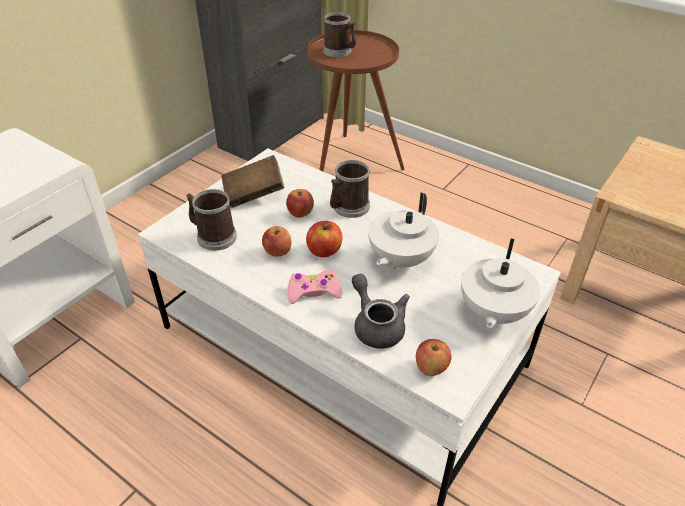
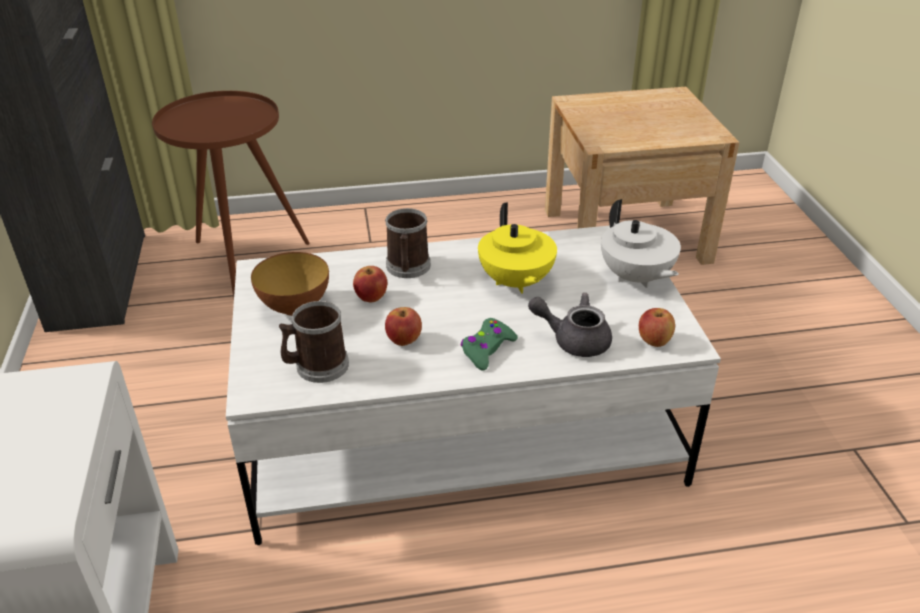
camera: 45 degrees left, 5 degrees down
(253, 194) = (295, 307): brown book -> bowl
(313, 292) = (487, 349): pink game controller -> green game controller
(324, 250) = (443, 313): apple -> none
(340, 52) = (202, 125): mug -> none
(399, 260) = (515, 282): white teapot -> yellow teapot

